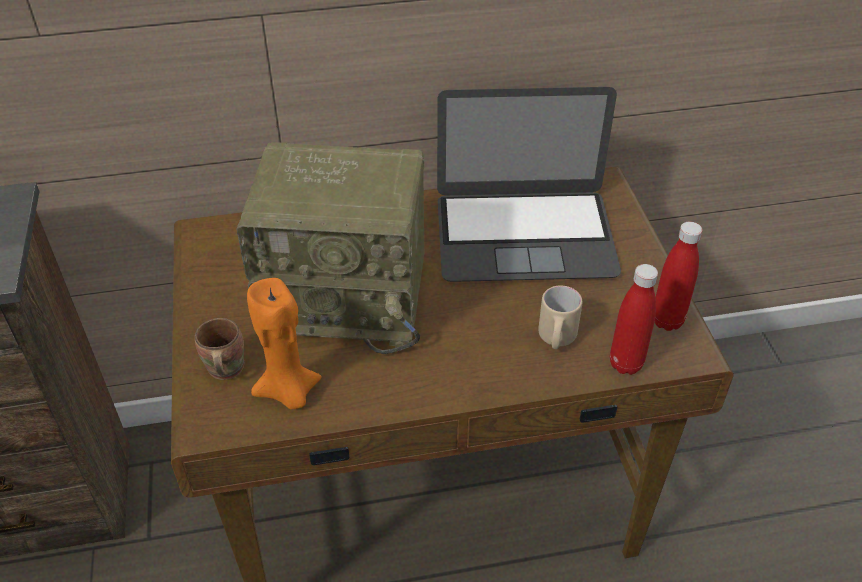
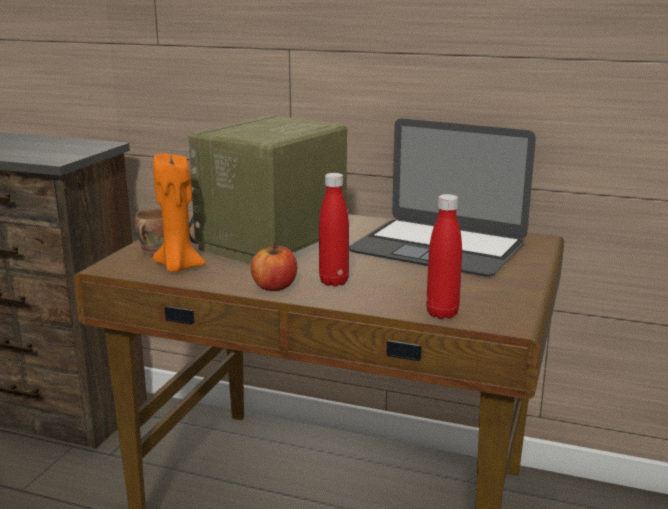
camera: 30 degrees right, 25 degrees down
(349, 297) = (272, 244): radio -> radio turned 90 degrees clockwise
(430, 386) = (274, 287): none -> apple
(556, 339) = (399, 291): beige mug -> none
(667, 321) = (507, 304): red bottle -> red bottle (334, 282)

